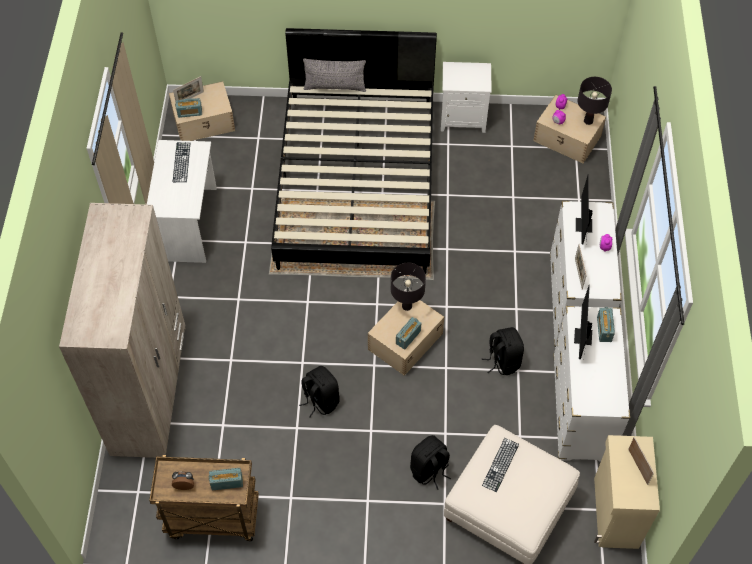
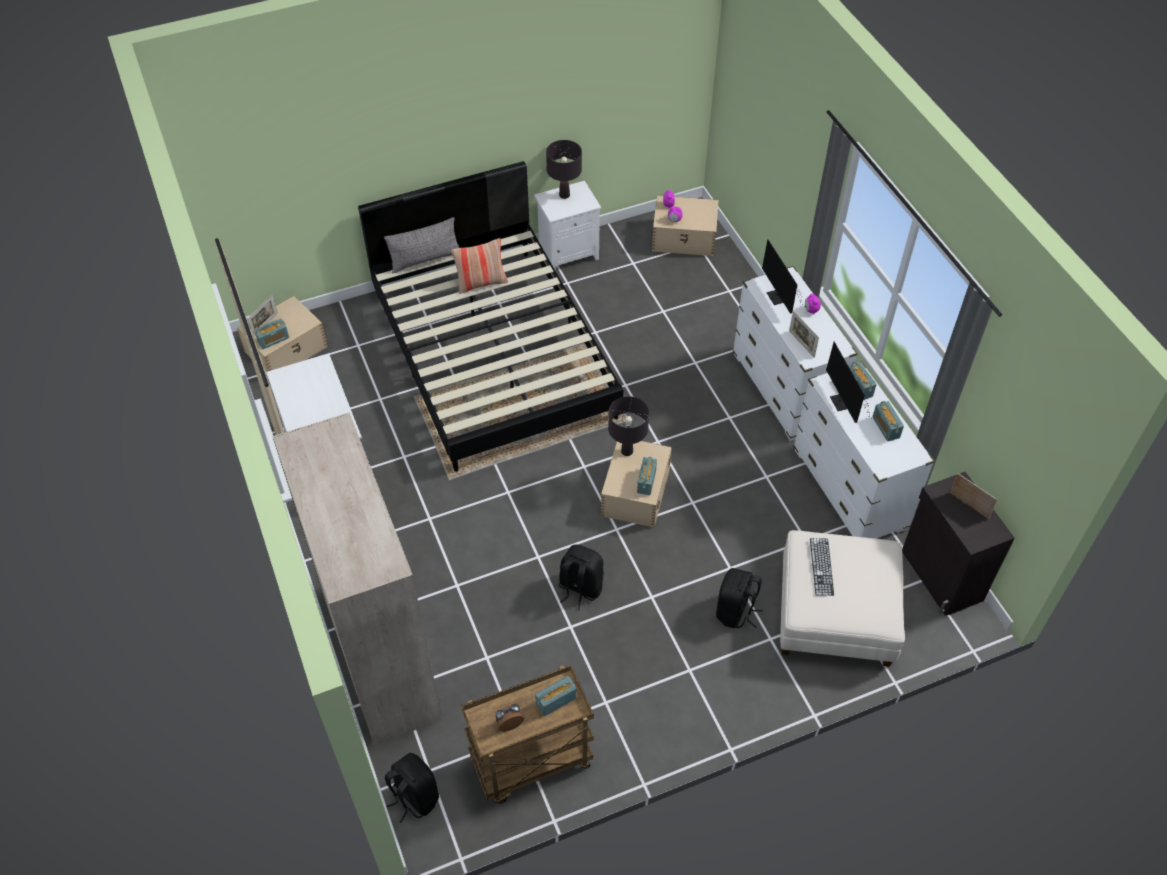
camera: 25 degrees left, 5 degrees down
(181, 162) = (307, 385): keyboard -> none
(367, 122) = (481, 283): none -> pillow
(502, 361) = (745, 473): black backpack -> black backpack (414, 797)
(588, 121) = (703, 209): black table lamp -> black table lamp (564, 195)
(606, 372) = (885, 427): none -> radio
(614, 513) = (940, 576): beige cabinet -> black cabinet

